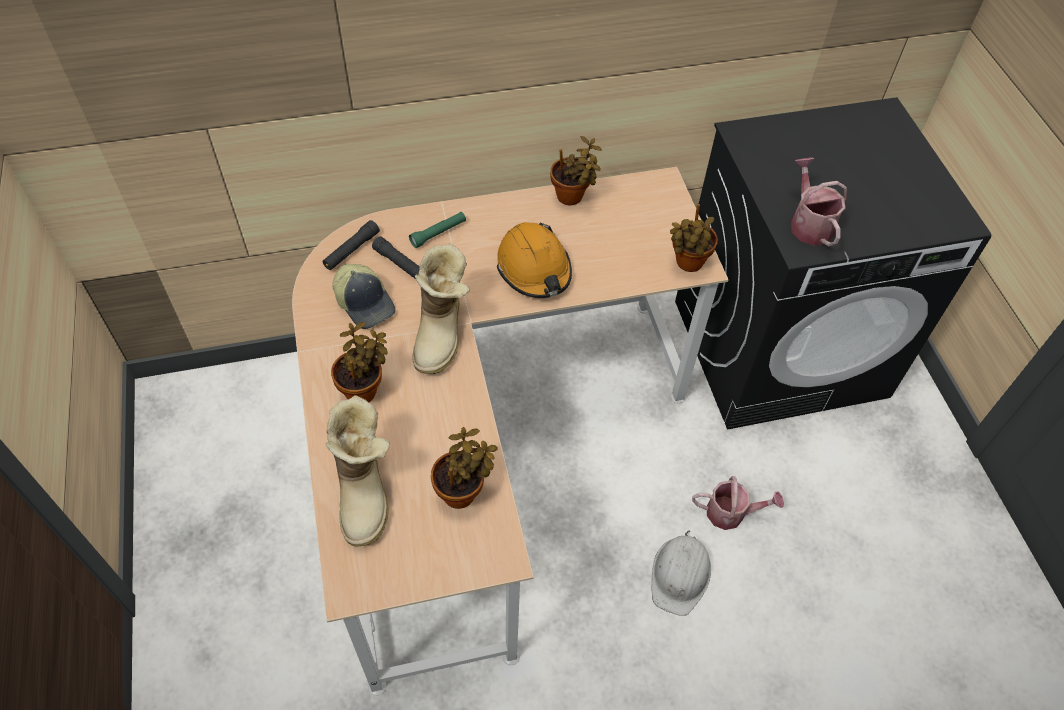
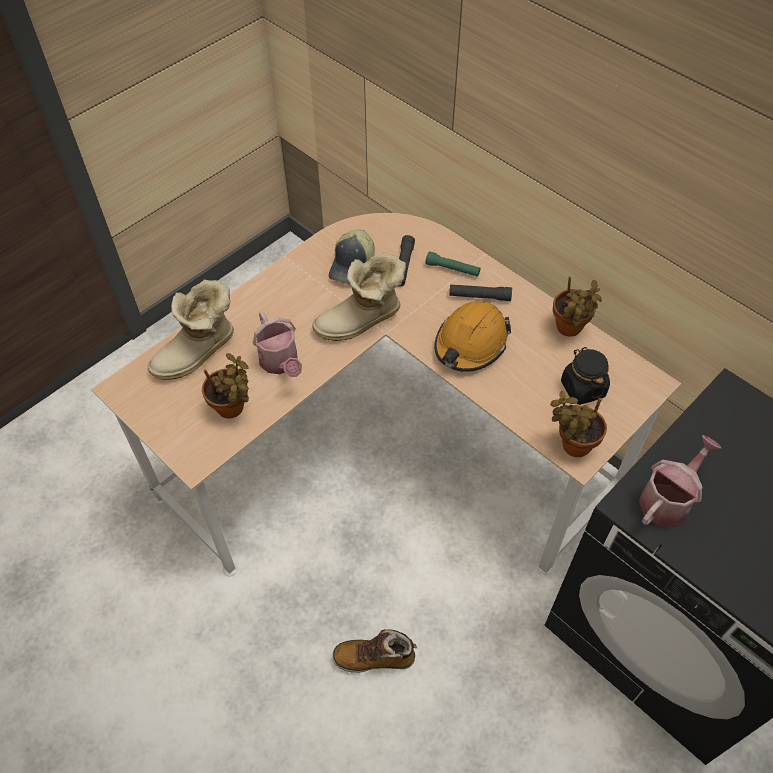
camera: 60 degrees right, 0 degrees up
(351, 250) = (393, 232): black flashlight -> black flashlight (479, 296)
(364, 390) = (278, 307): potted plant -> none
(637, 225) = (582, 388): none -> black jar
(680, 575) = (374, 658): white hard hat -> boot
(731, 513) = (461, 671): watering can -> watering can (281, 363)

